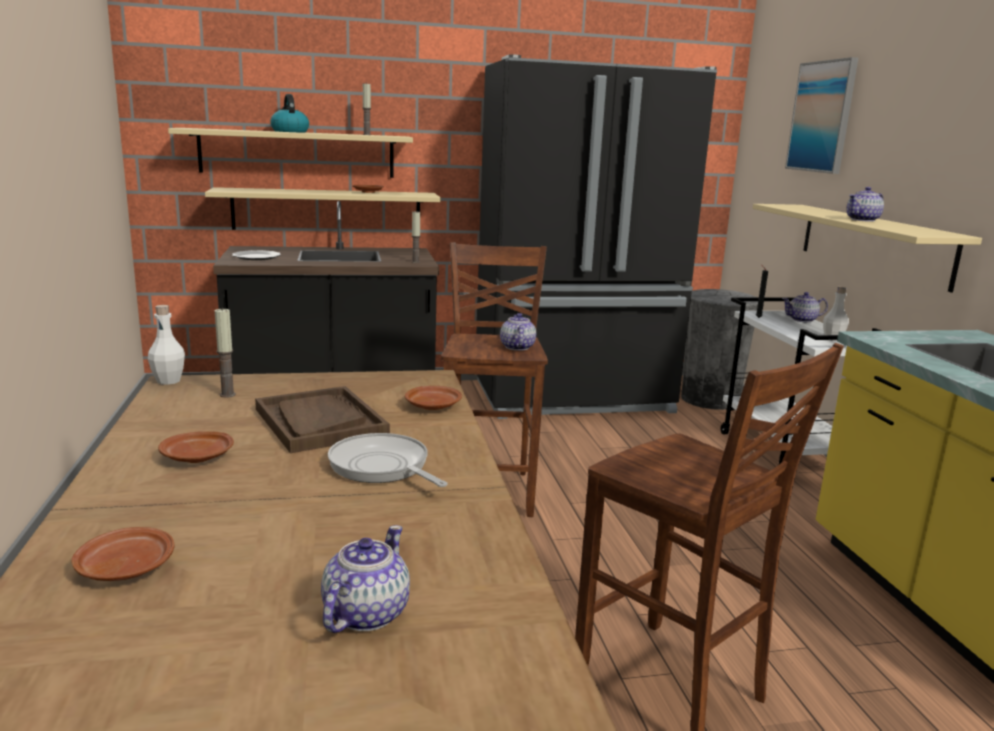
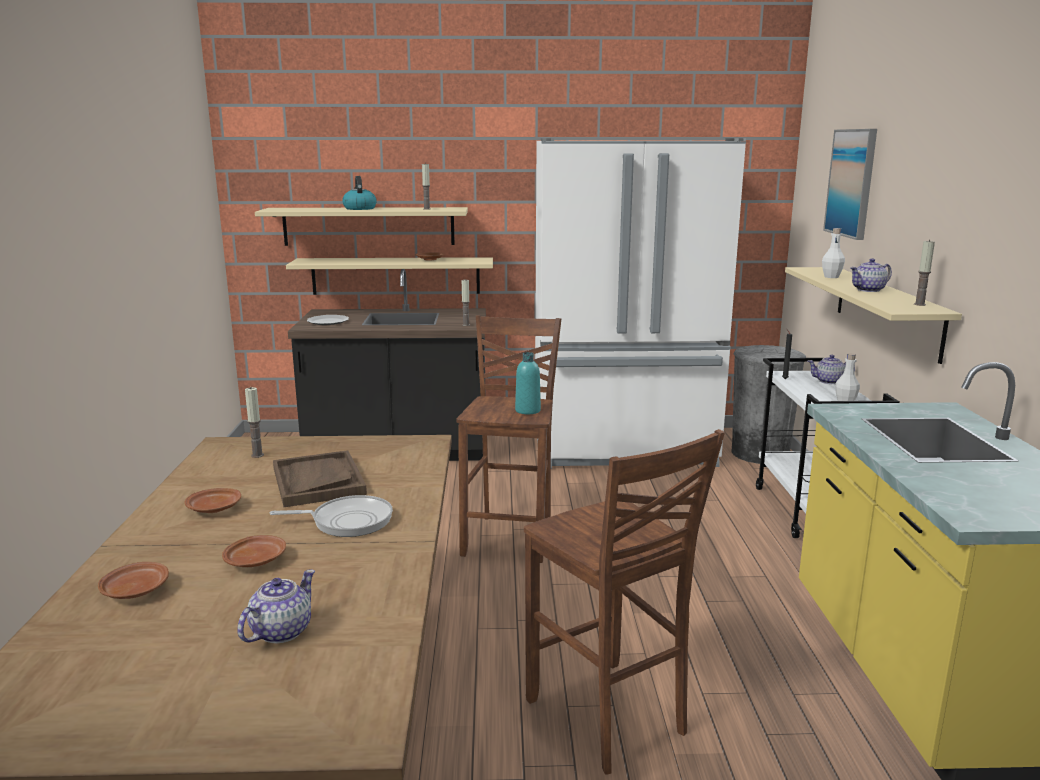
camera: 10 degrees right, 0 degrees up
(168, 381) = (217, 442): white bottle -> white bottle (831, 277)
(382, 467) = (347, 521): frying pan -> frying pan turned 120 degrees clockwise
(433, 406) = (415, 469): brown plate -> brown plate (256, 560)
(517, 347) = (527, 410): teapot -> turquoise bottle
(574, 398) = (624, 449): black fridge -> white fridge
(931, 230) = (919, 304): none -> candle

